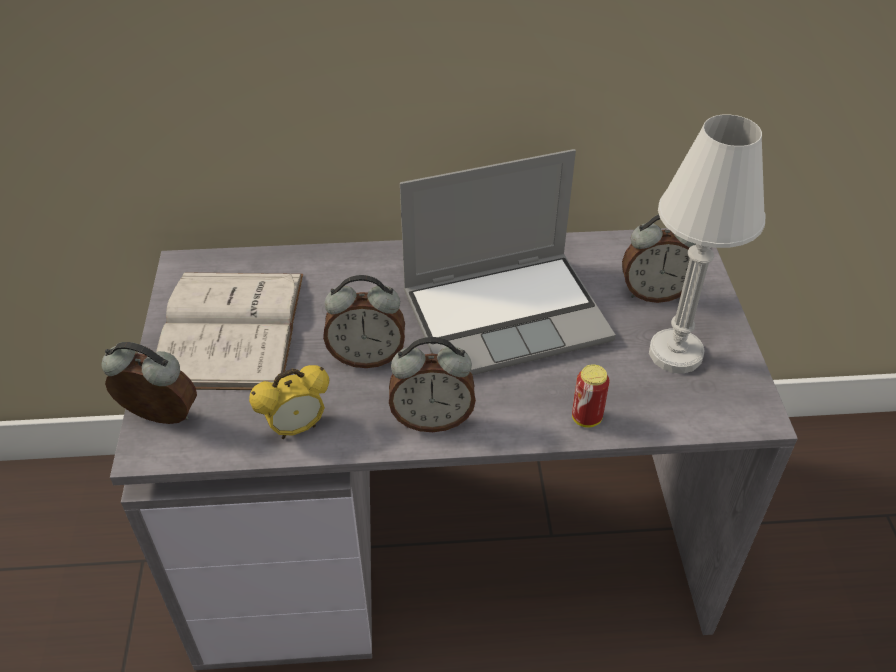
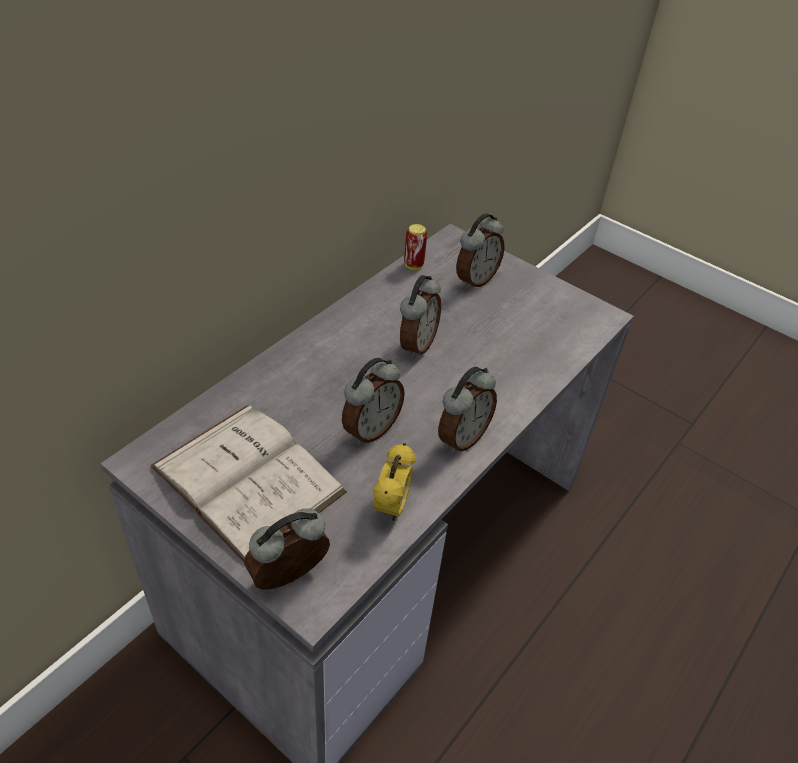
camera: 50 degrees left, 0 degrees up
(507, 315) = (416, 344): laptop -> alarm clock
(586, 418) = (536, 375): can -> can (413, 265)
(675, 354) = (529, 308): white table lamp -> none

